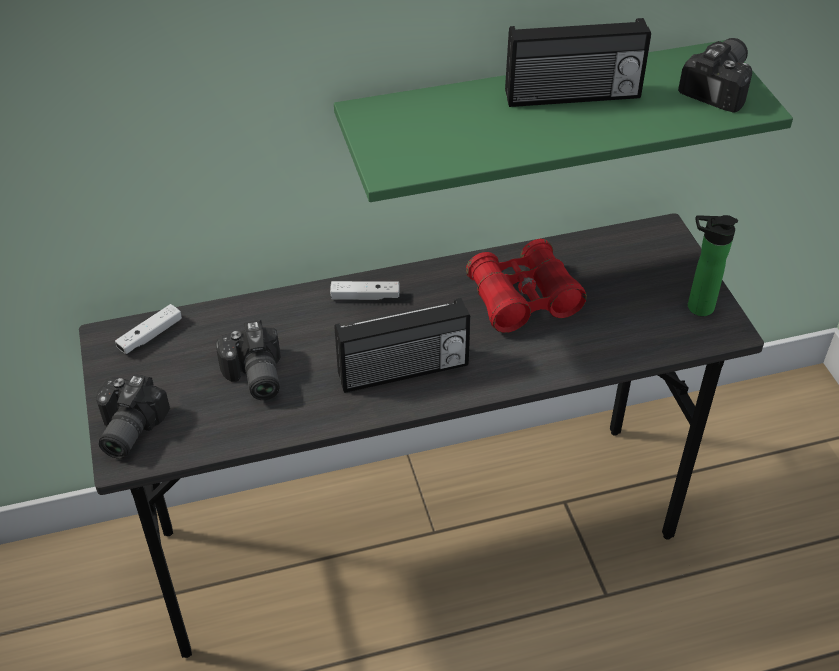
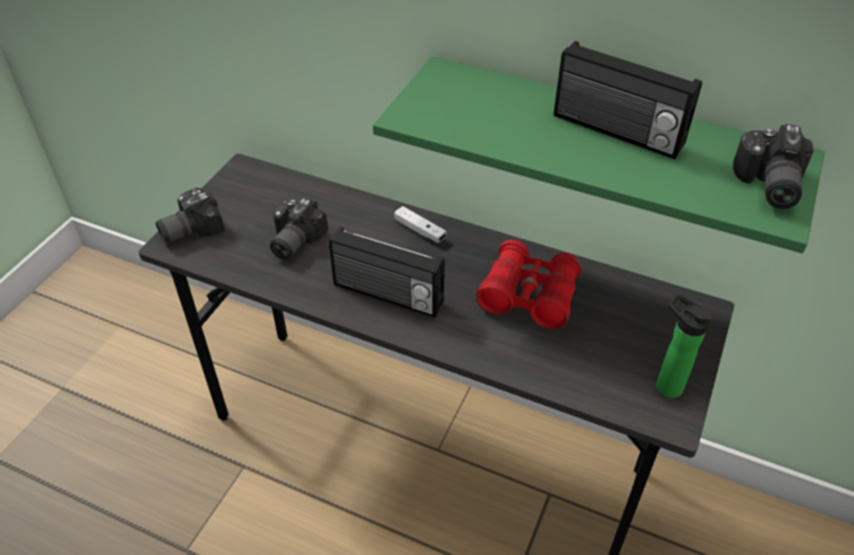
camera: 40 degrees right, 0 degrees up
(150, 335) = (266, 180): white game controller -> none
(722, 86) = (766, 185): camera -> camera turned 120 degrees clockwise

